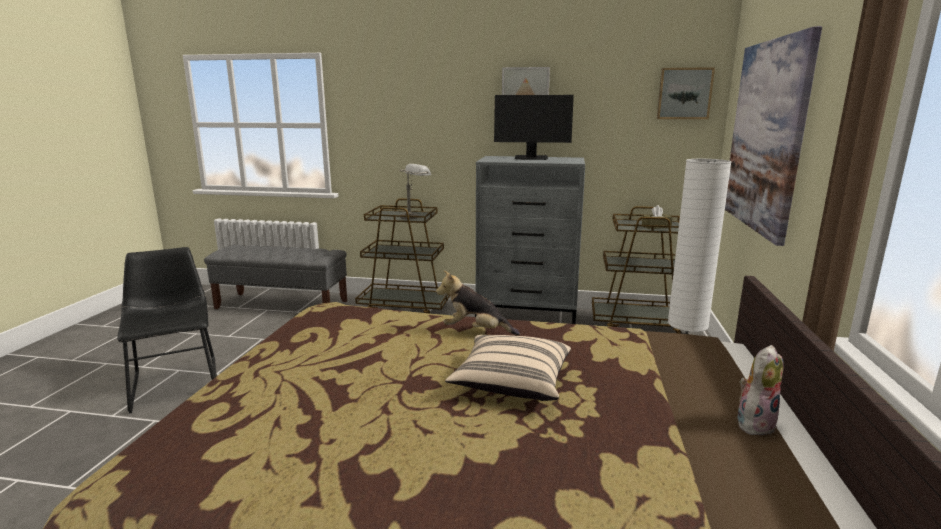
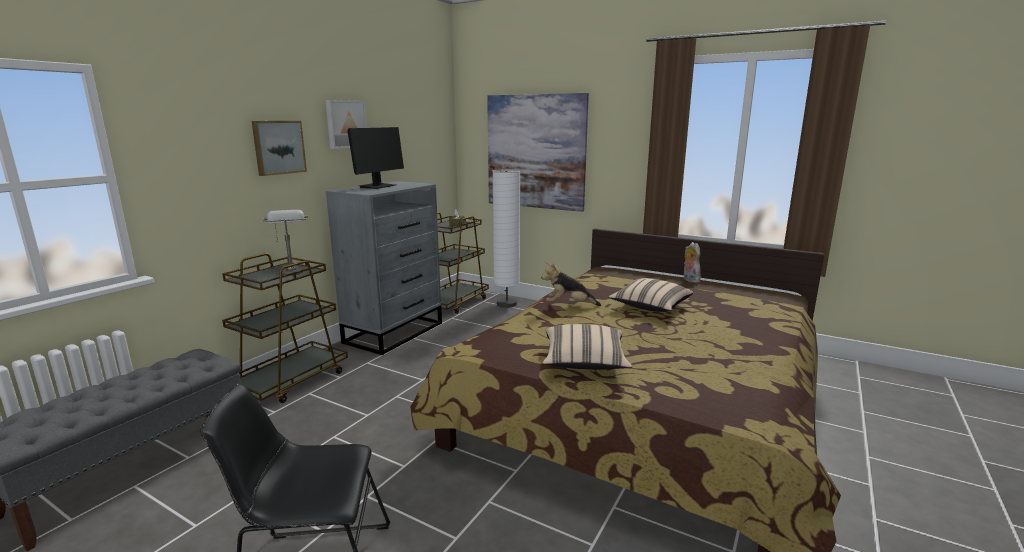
camera: 70 degrees left, 0 degrees up
(292, 357) = (584, 363): none -> beige pillow
(475, 331) = (568, 305): plush toy -> plush toy turned 60 degrees clockwise
(684, 93) = (437, 125): picture -> picture (278, 147)

